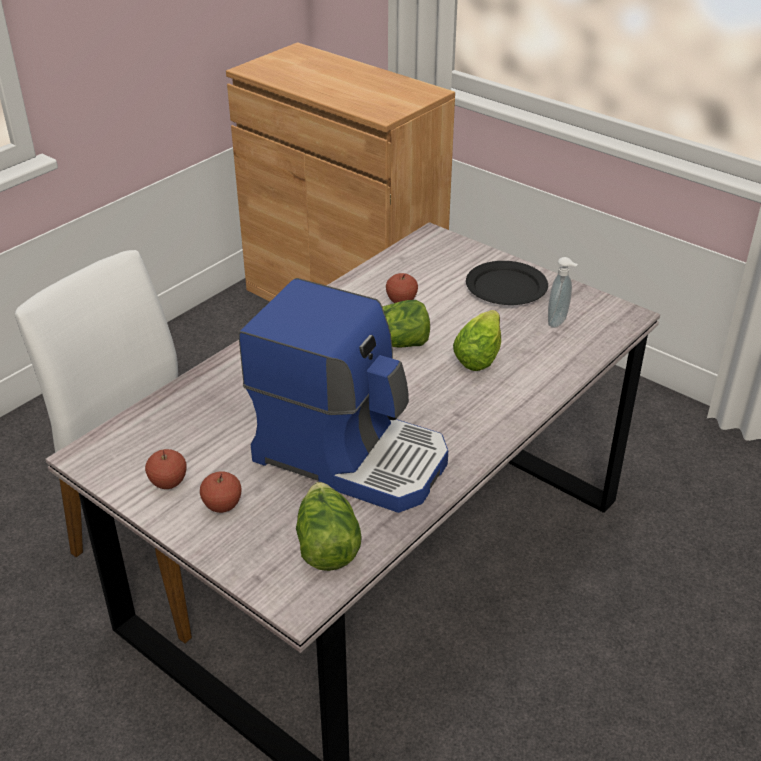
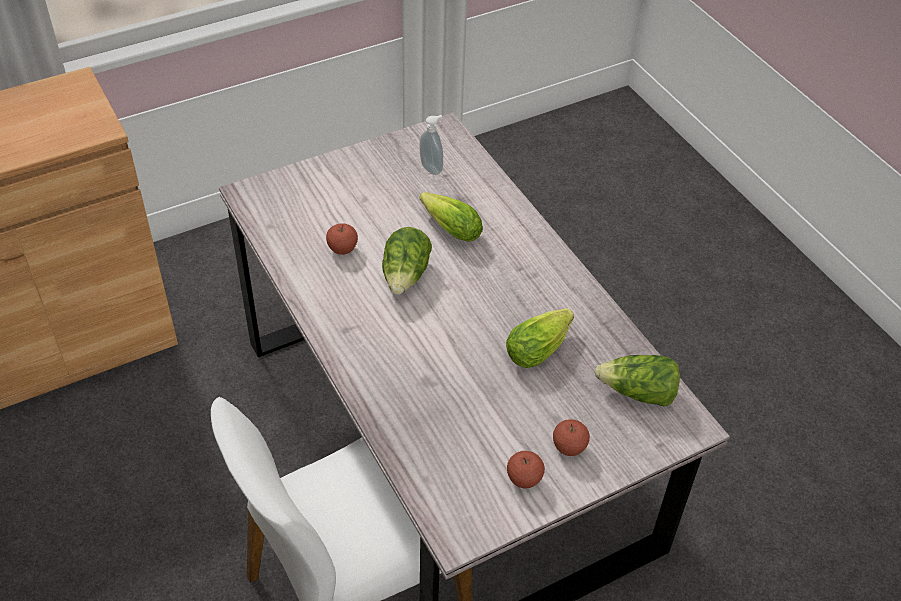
camera: 70 degrees left, 10 degrees up
(352, 454) = (541, 347): coffee machine -> lettuce
(506, 287) = (363, 178): black plate -> none

